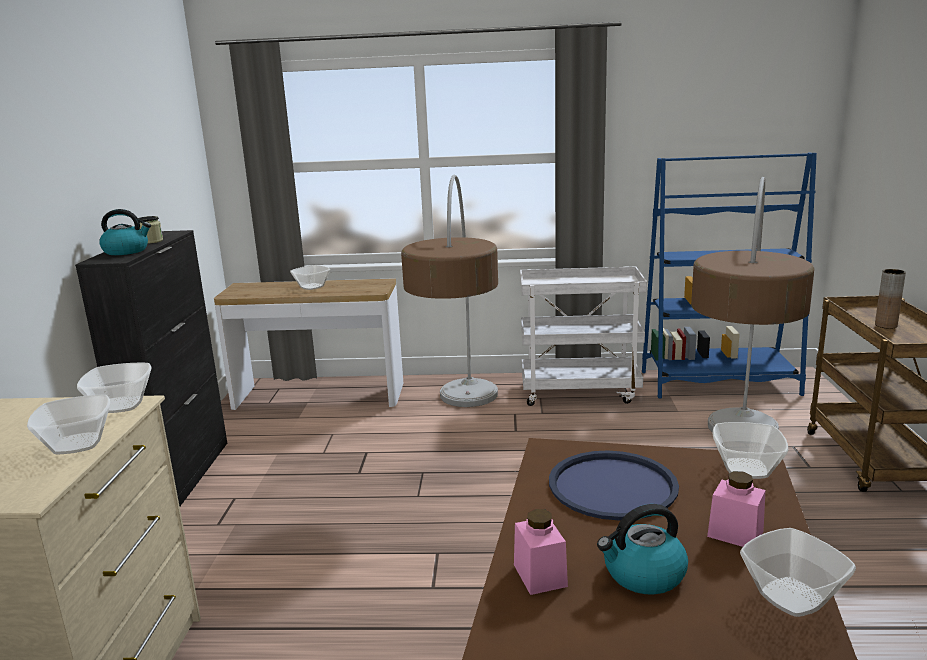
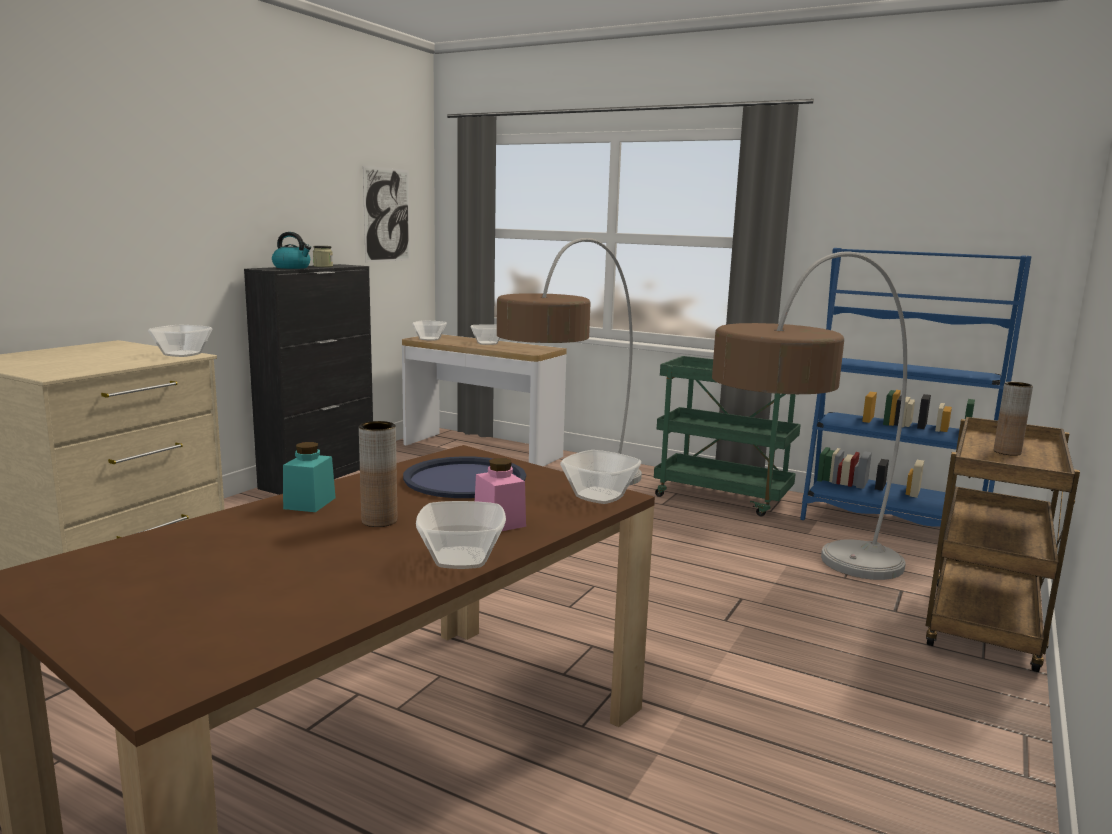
camera: 25 degrees right, 5 degrees down
(76, 445) = (120, 363): bowl -> bowl (429, 339)
(174, 163) = (387, 215): none -> picture
(540, 575) = (309, 503): pink jar -> turquoise jar
(580, 392) = (723, 497): white cart -> green cart
(643, 574) = (379, 521): kettle -> brown vase

